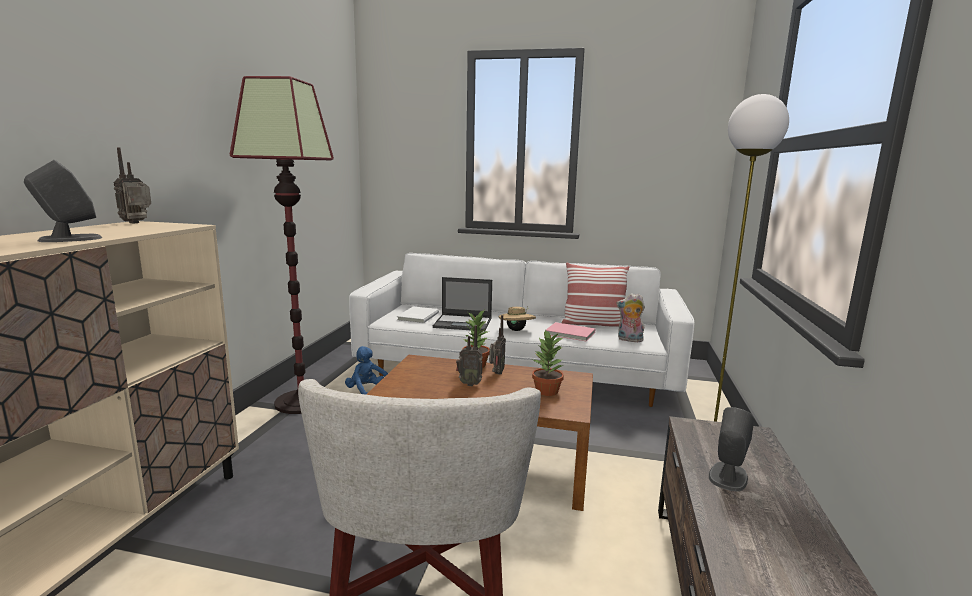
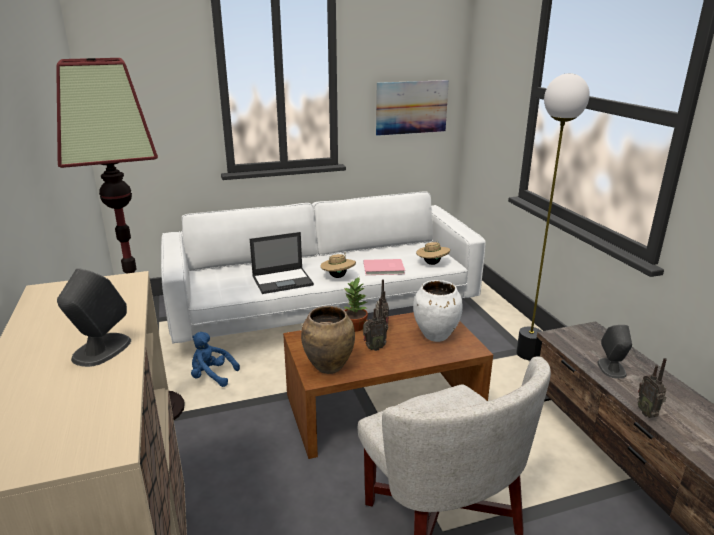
camera: 30 degrees left, 10 degrees up
(138, 223) = (53, 290): radio -> radio (647, 413)
(409, 386) = (329, 367): none -> brown vase
(417, 316) = (228, 284): white book -> none
(547, 391) = (436, 336): potted plant -> white vase
(593, 323) = (387, 252): pillow -> none
(629, 340) = (432, 263): plush toy -> beige hat
(661, 180) = (411, 107): none -> picture

